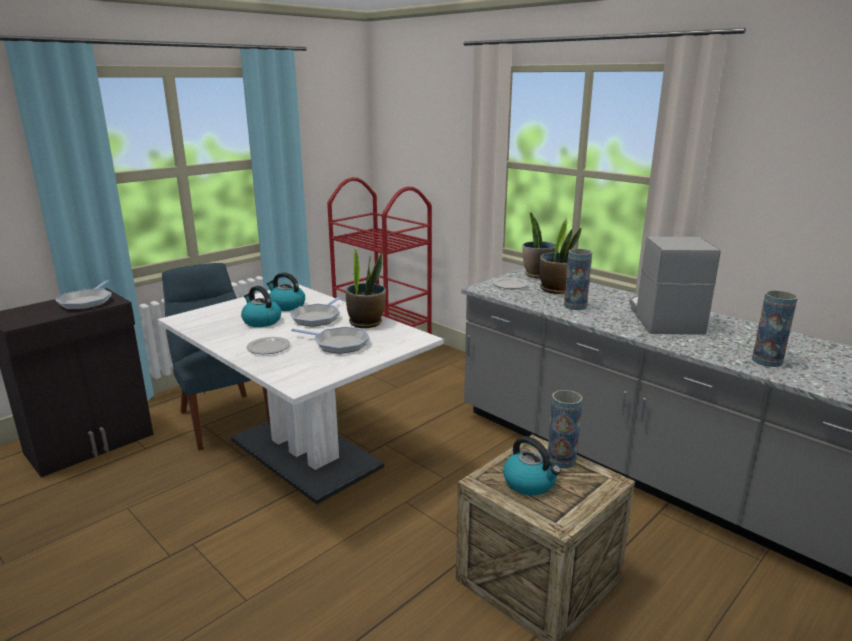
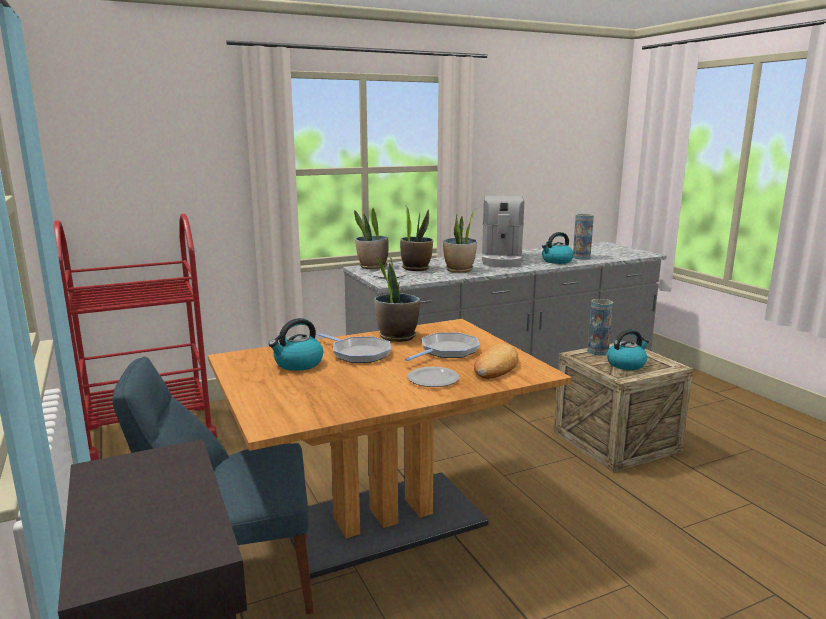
camera: 70 degrees left, 5 degrees down
(87, 302) = (145, 478): frying pan -> none
(261, 321) = (340, 379): kettle -> kettle (556, 261)
(305, 366) = (495, 367): none -> bread
(305, 453) = (383, 522): white dining table -> brown dining table
(575, 306) = (459, 270): vase -> potted plant
(663, 318) = (501, 260): coffee machine -> coffee machine turned 105 degrees counterclockwise

